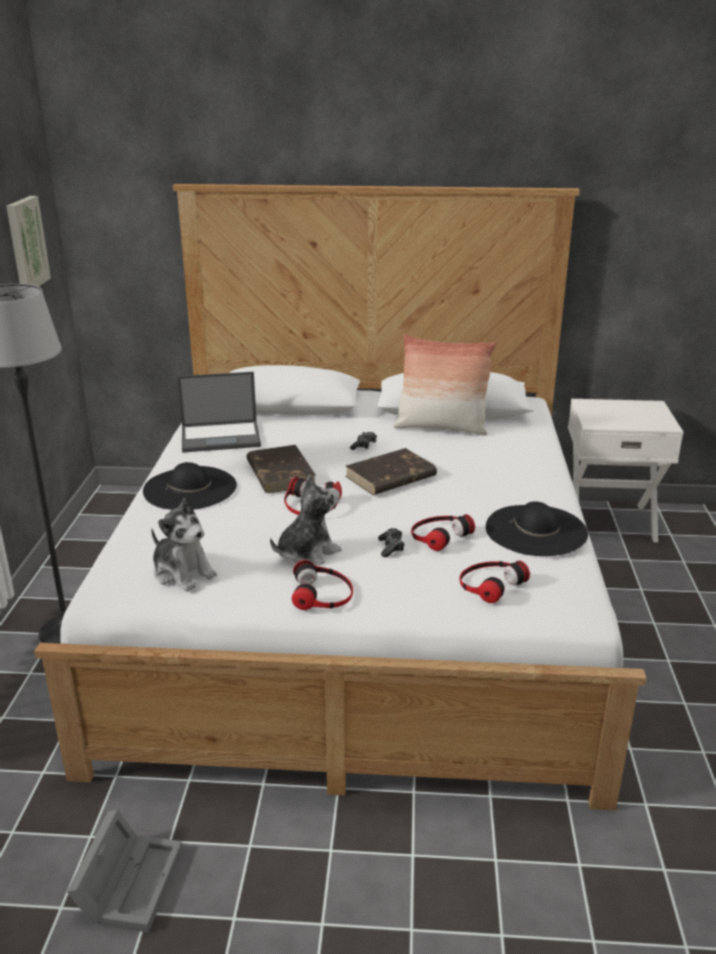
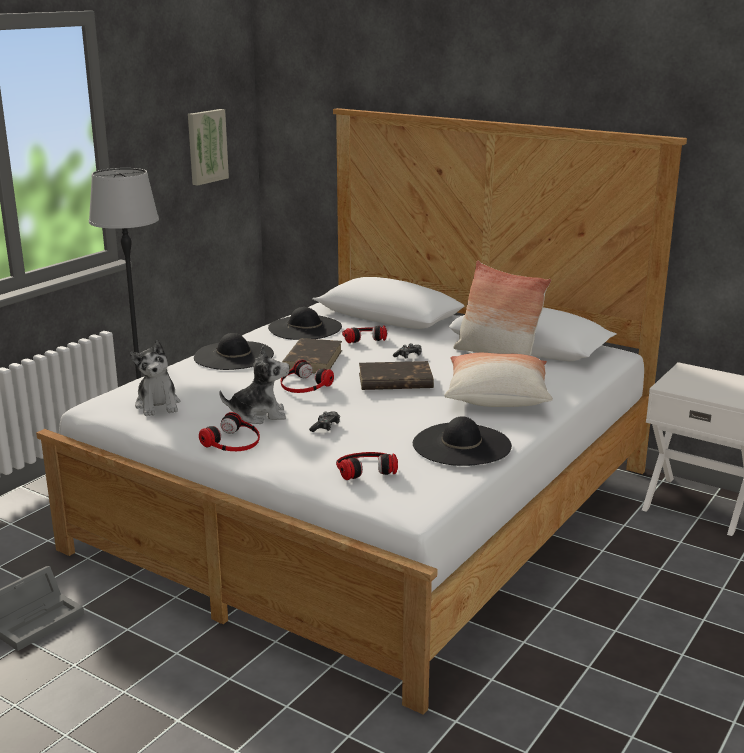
camera: 30 degrees right, 5 degrees down
(221, 437) = (305, 328): laptop -> black hat
(438, 535) = (375, 428): headphones -> headphones (363, 337)
(494, 469) = (496, 396): none -> pillow

